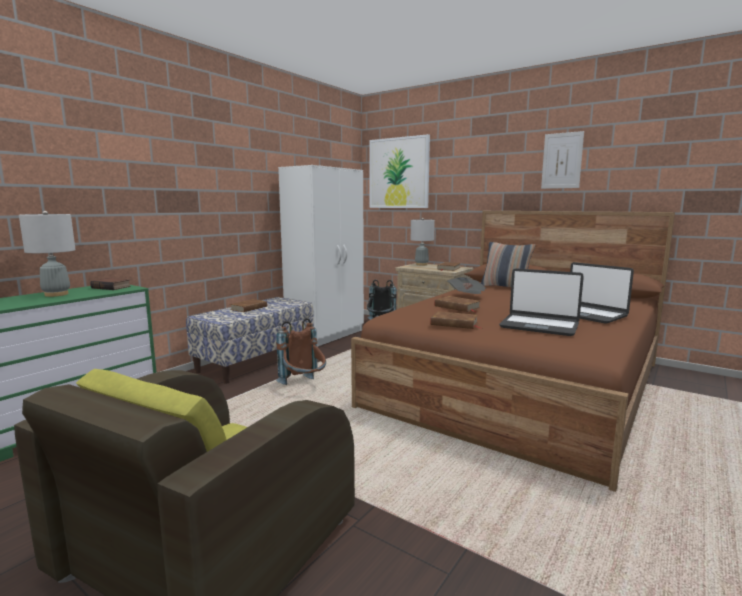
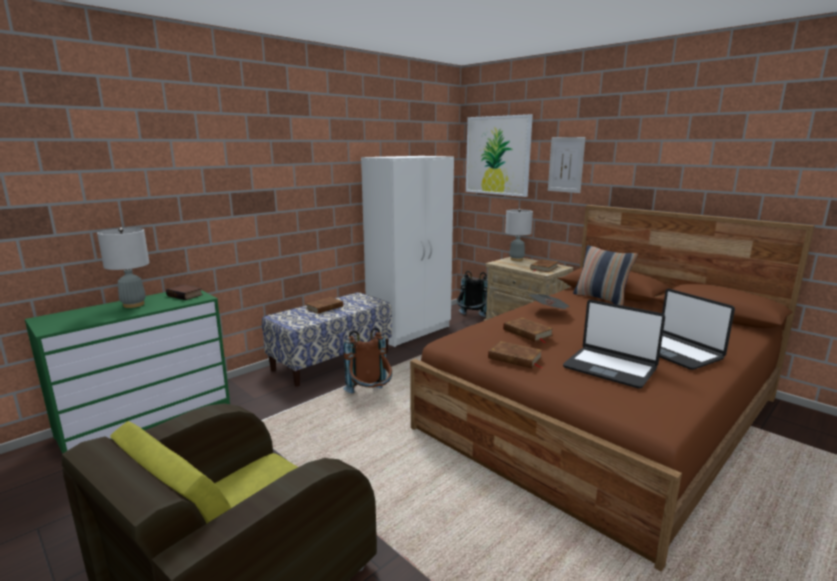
camera: 10 degrees right, 5 degrees up
(562, 160) = (681, 153): picture -> picture (566, 164)

